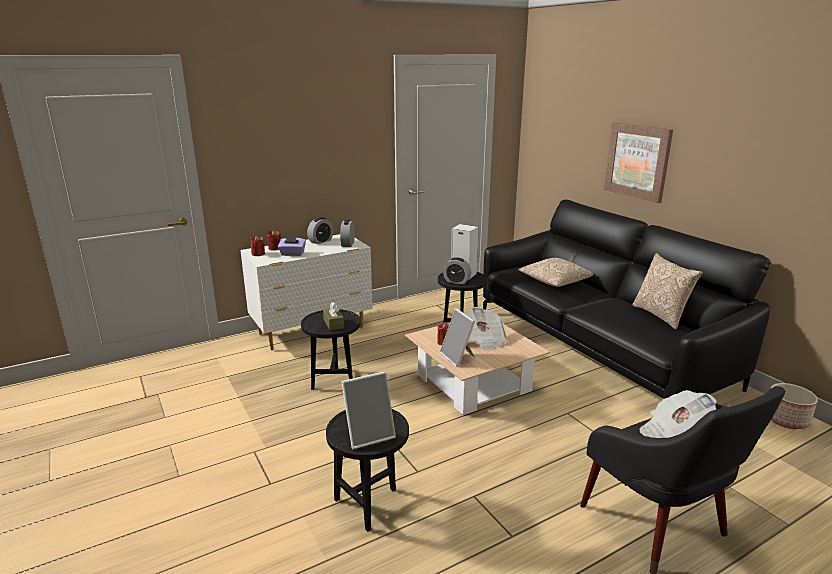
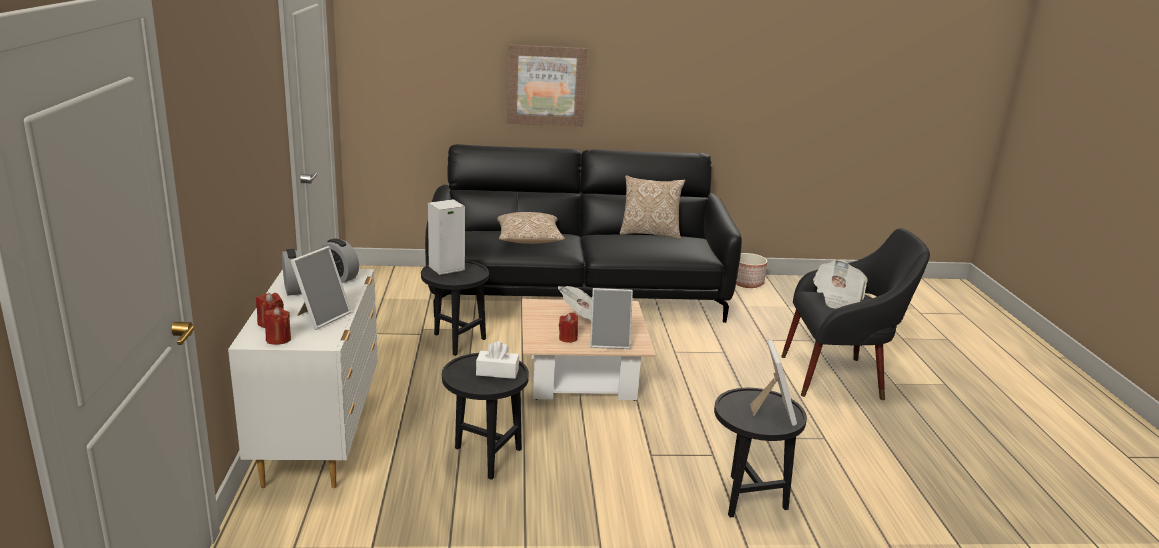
camera: 65 degrees left, 0 degrees up
(292, 254) = (321, 317): purple tissue box -> picture frame
(333, 324) = (497, 372): brown tissue box -> white tissue box
(456, 281) = (461, 277): alarm clock -> none

